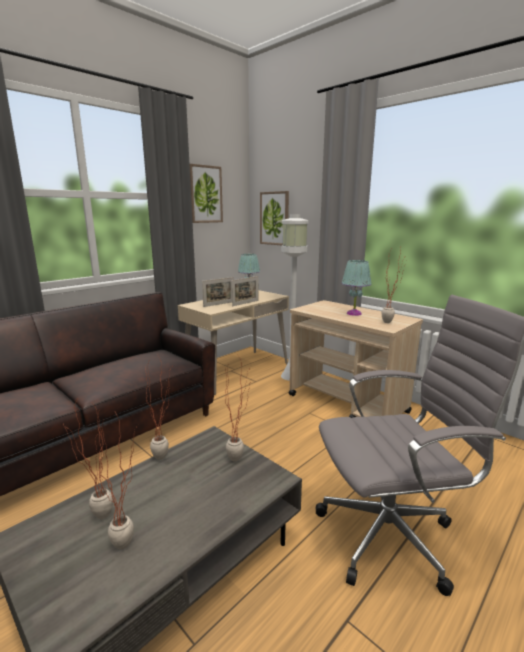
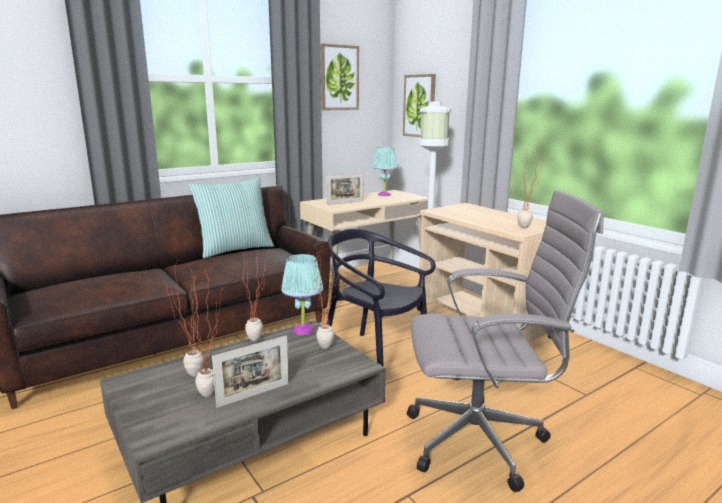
camera: 10 degrees right, 0 degrees up
(122, 355) = (235, 249): none -> pillow
(245, 303) = (375, 203): picture frame -> picture frame (254, 395)
(266, 449) = (375, 358): none -> black chair
(354, 313) = (491, 217): turquoise table lamp -> turquoise table lamp (303, 330)

